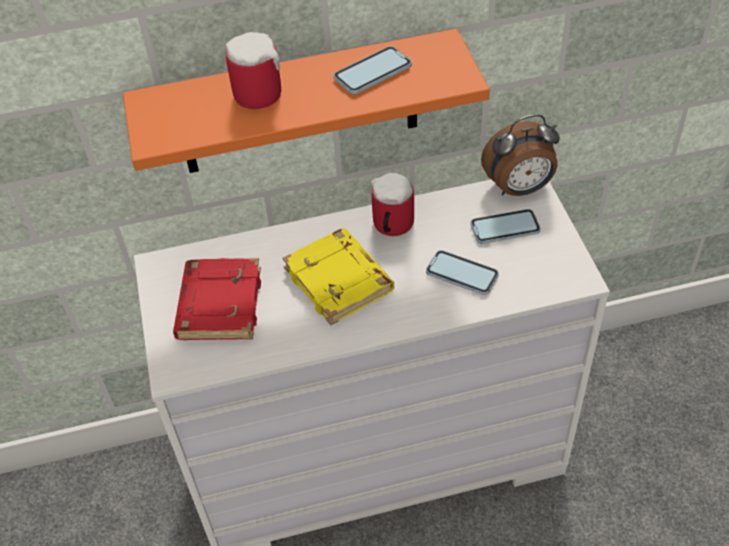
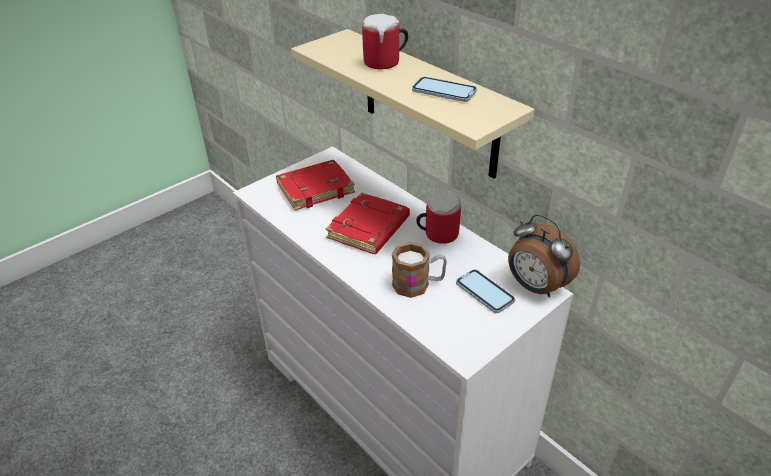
camera: 60 degrees right, 10 degrees down
(299, 105) = (429, 104): orange shelf -> beige shelf
(340, 281) = (369, 229): yellow book -> red book
(462, 274) = (418, 284): phone -> mug

